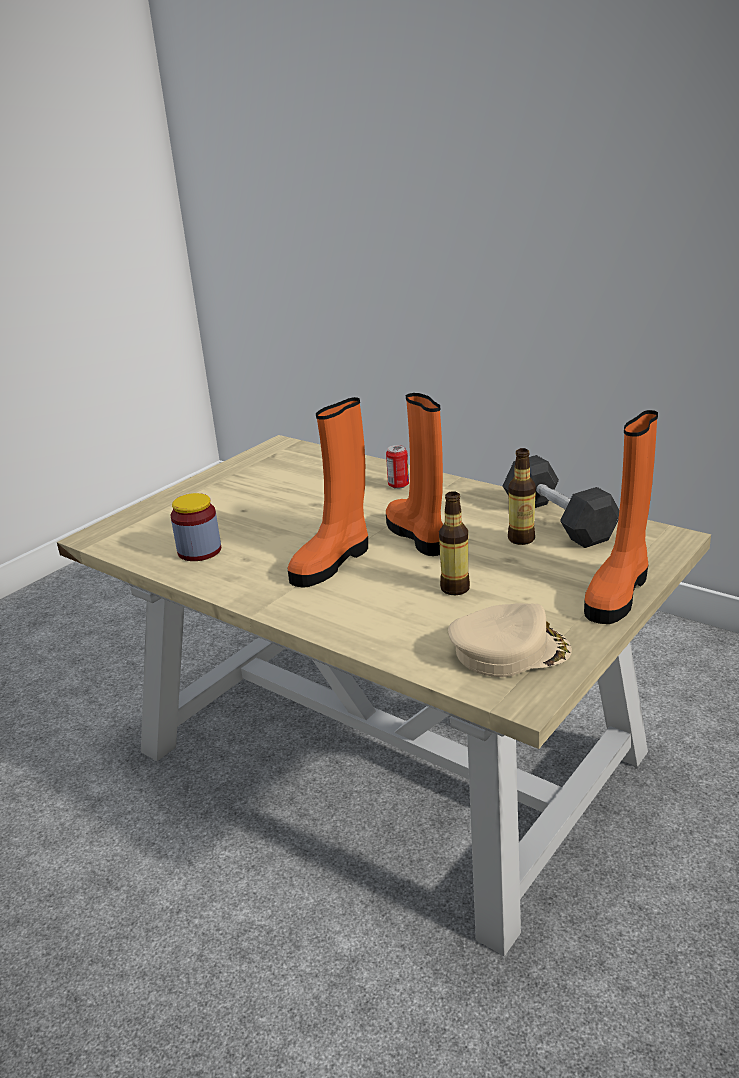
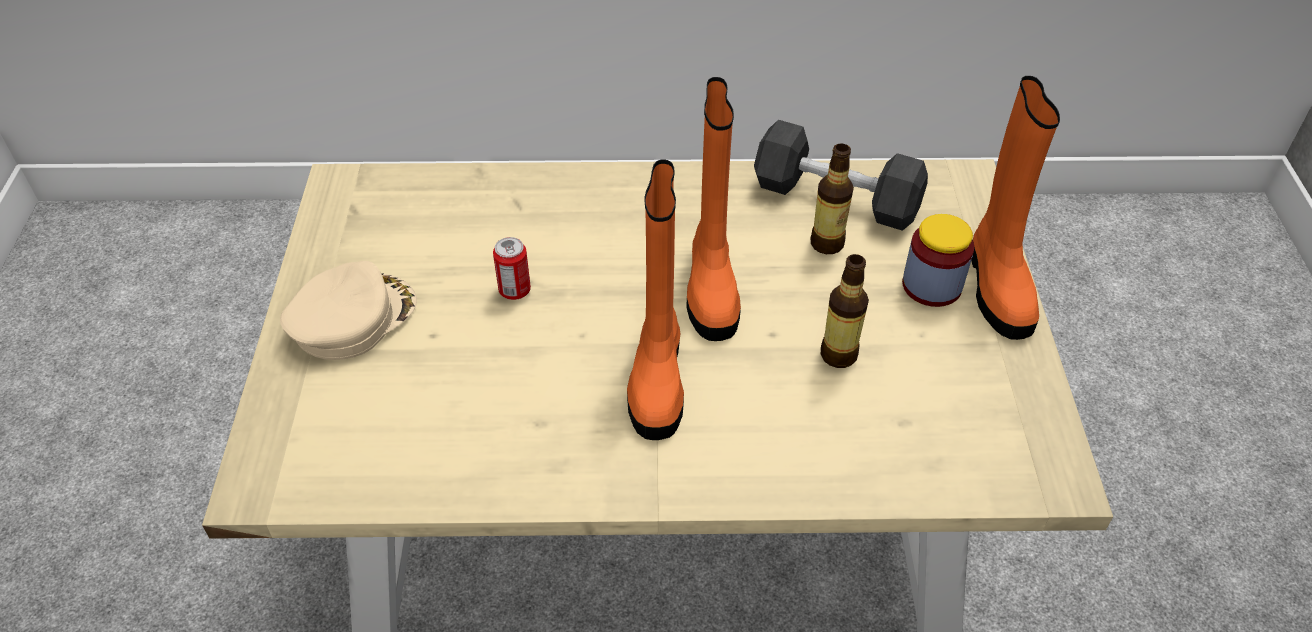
camera: 40 degrees left, 20 degrees up
(199, 551) = (458, 439): jar -> jar (931, 286)
(398, 485) = (593, 206): can -> can (514, 290)
(418, 536) = (711, 287): orange boot -> orange boot turned 120 degrees counterclockwise
(509, 650) = (982, 421): beige cap -> beige cap (352, 317)

